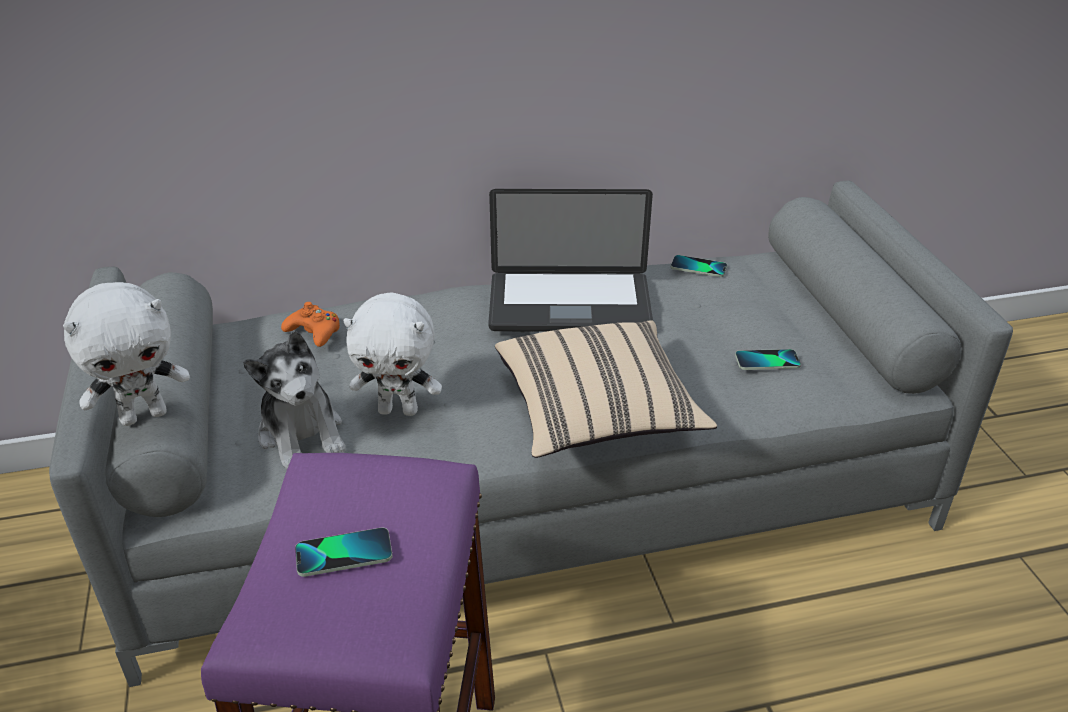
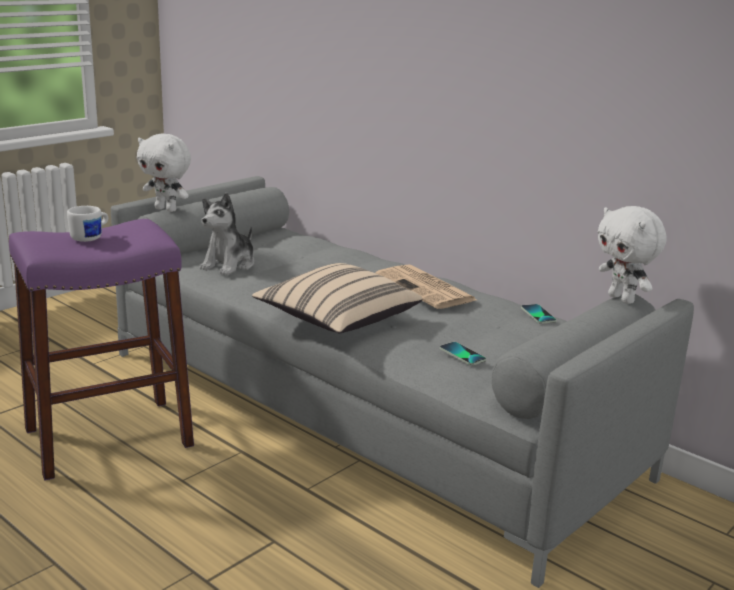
camera: 55 degrees right, 15 degrees down
(314, 332) = (308, 244): orange game controller -> none
(344, 553) = (91, 237): phone -> white mug
(399, 410) = (274, 278): white plush toy -> white plush toy (622, 299)
(569, 305) = (426, 288): laptop -> newspaper

